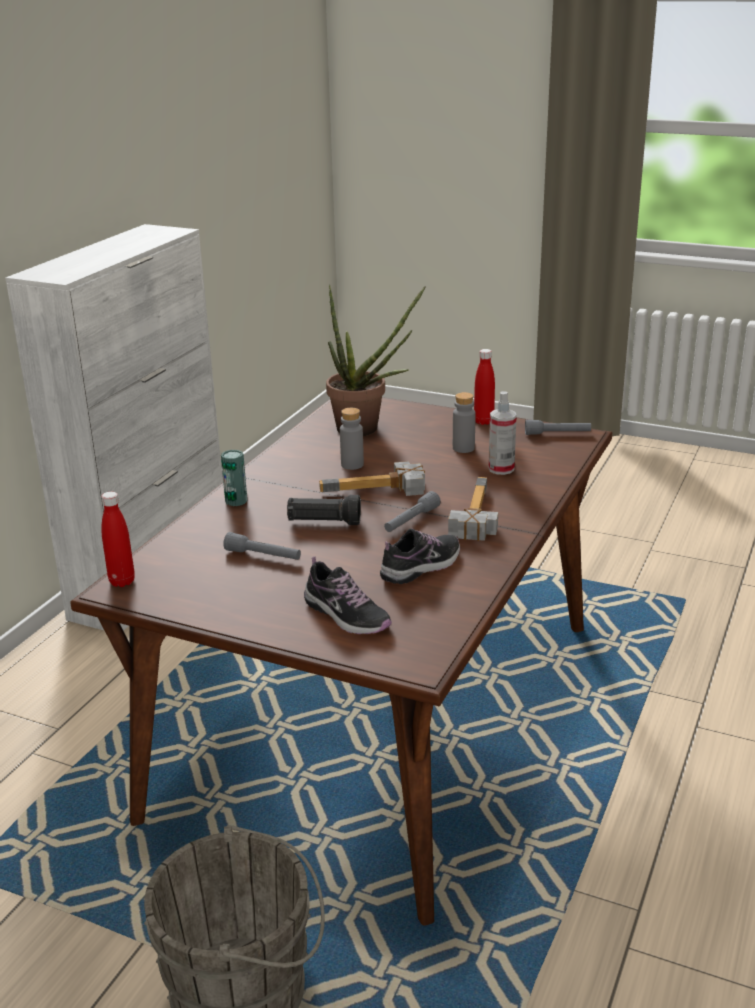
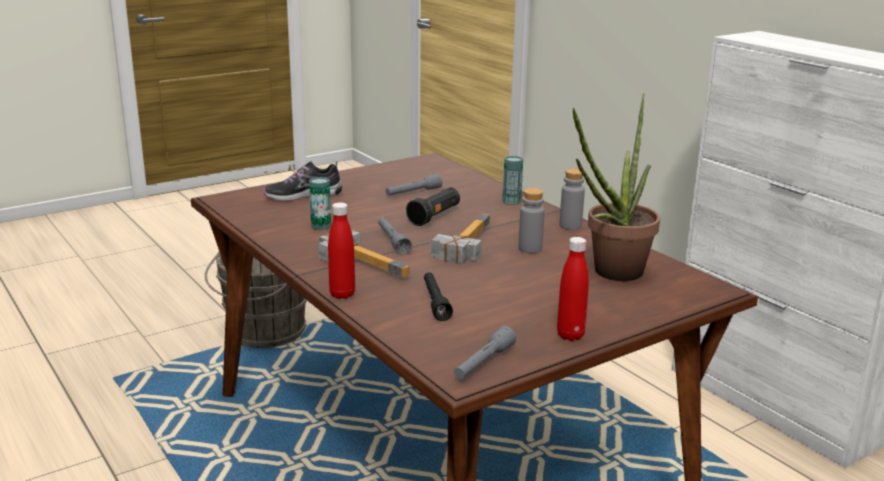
camera: 120 degrees right, 5 degrees down
(122, 581) = (436, 161): red bottle -> red bottle (342, 294)
(422, 566) = (321, 226): shoe -> can
(463, 448) = (508, 302): grey bottle -> grey bottle (570, 226)
(501, 469) = (435, 302): spray bottle -> black flashlight

